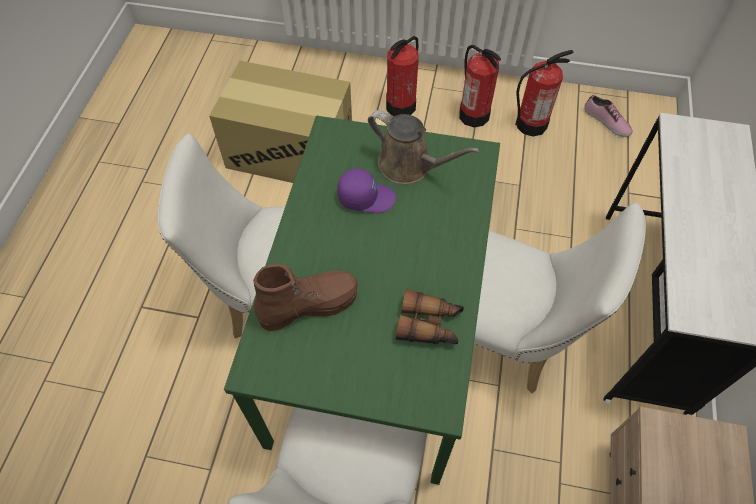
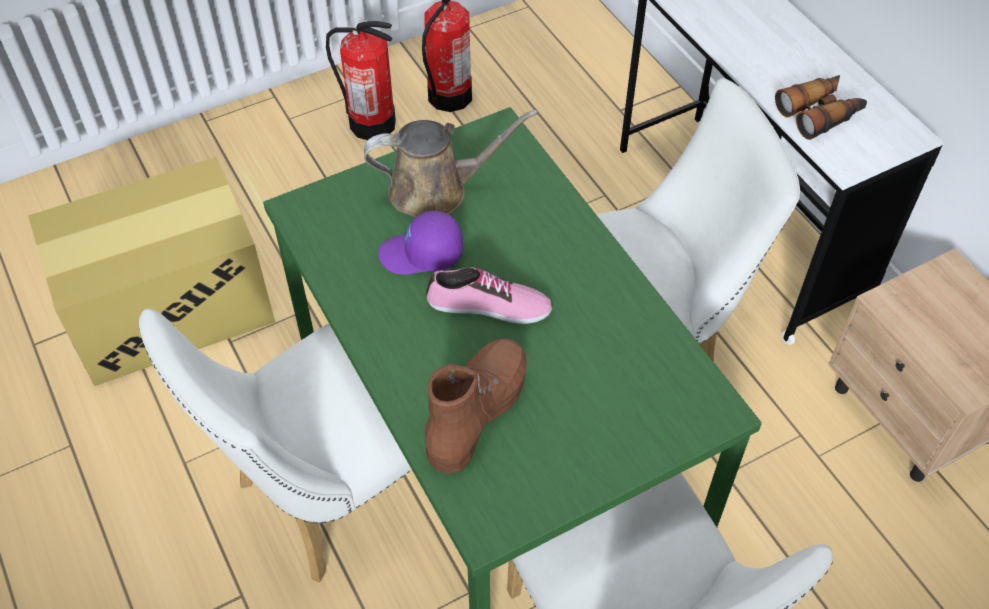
camera: 40 degrees left, 5 degrees down
(366, 197) = (421, 254): purple cap -> purple cap turned 150 degrees counterclockwise
(401, 106) = (270, 164): fire extinguisher -> none
(429, 324) = (625, 339): binoculars -> binoculars (820, 113)
(606, 121) = (530, 45): shoe -> shoe (488, 306)

